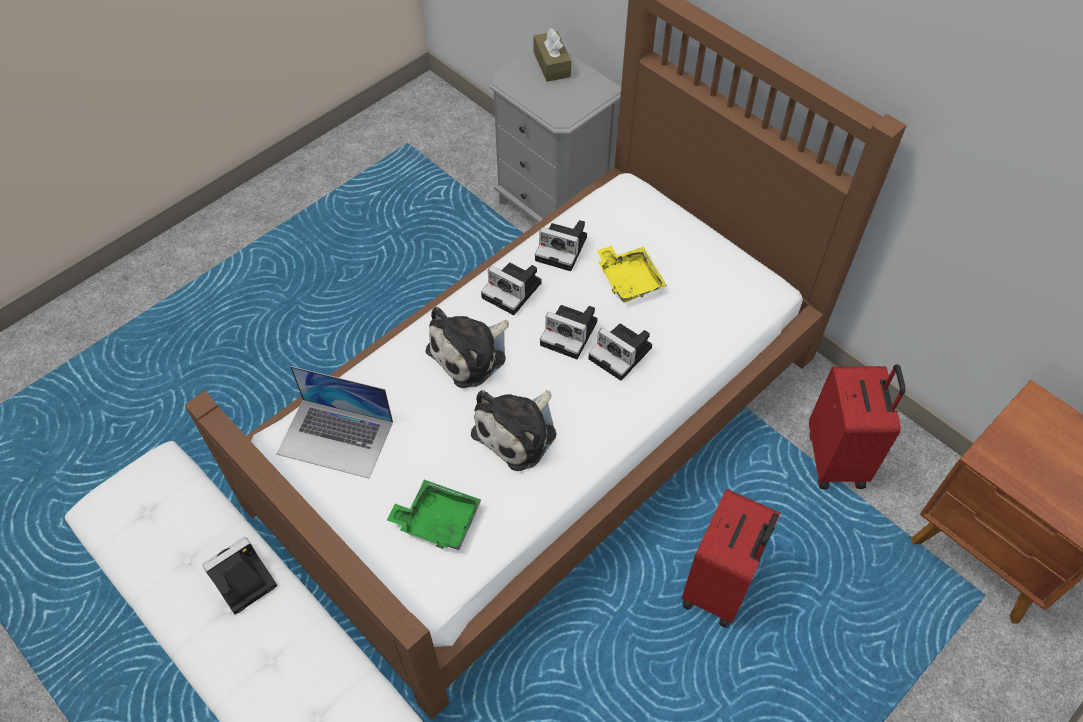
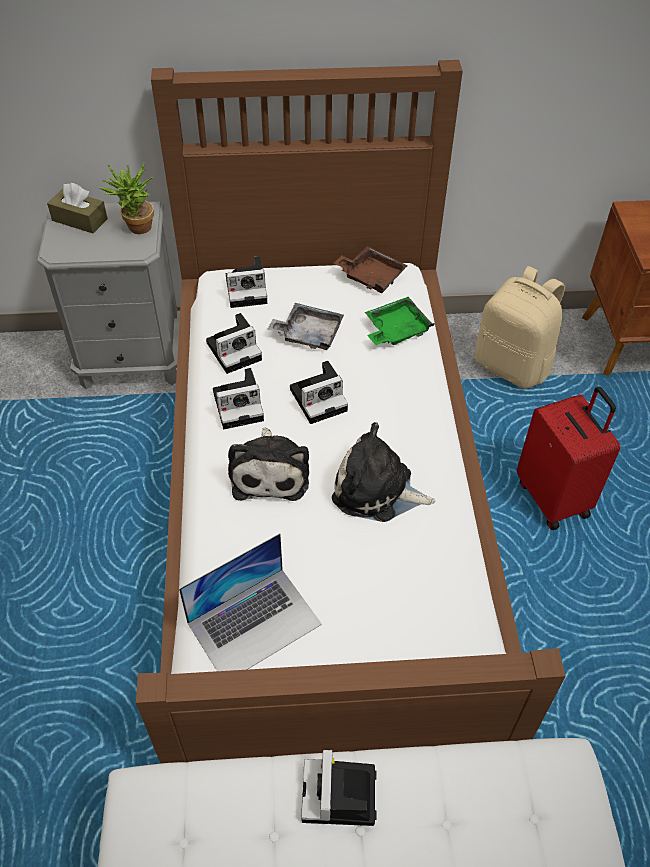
camera: 50 degrees left, 5 degrees down
(438, 520) = (410, 600): green tray -> green tray (396, 330)
(518, 431) = (377, 490): plush toy -> plush toy turned 120 degrees clockwise
(578, 99) = (136, 229): none -> potted plant
(622, 354) = (371, 382): camera -> camera (248, 289)
(629, 279) = (308, 334): yellow tray -> grey tray
(740, 274) = (371, 276): none -> brown tray
(838, 459) = (513, 365): red suitcase -> beige backpack

